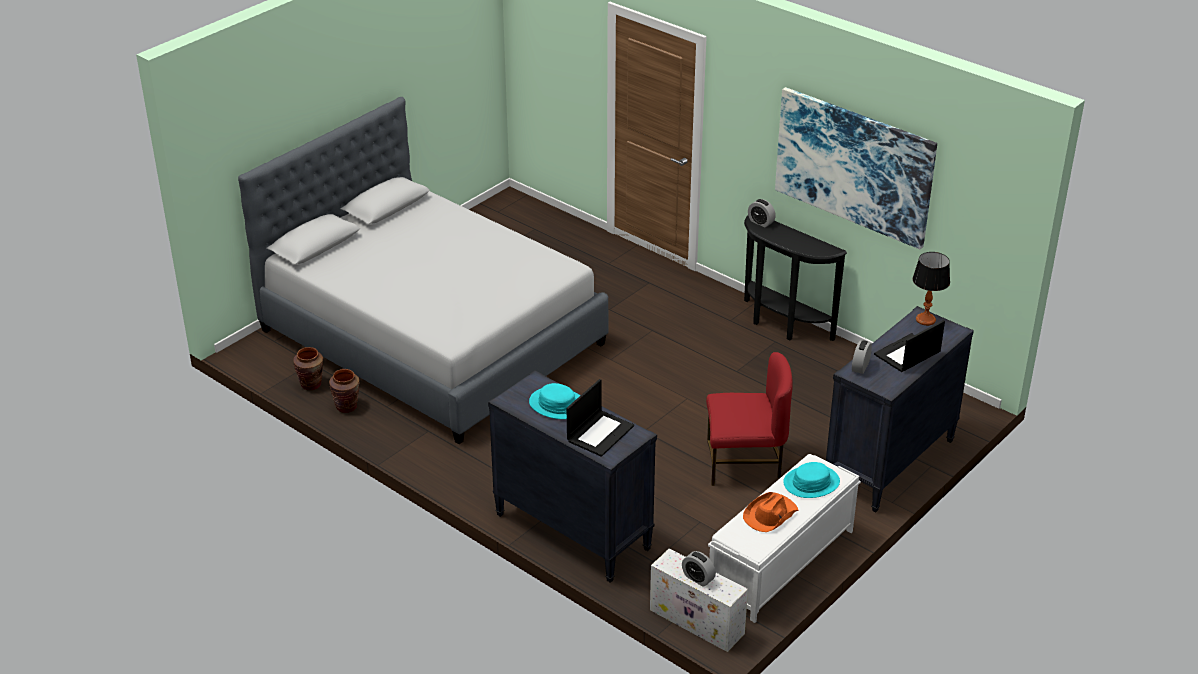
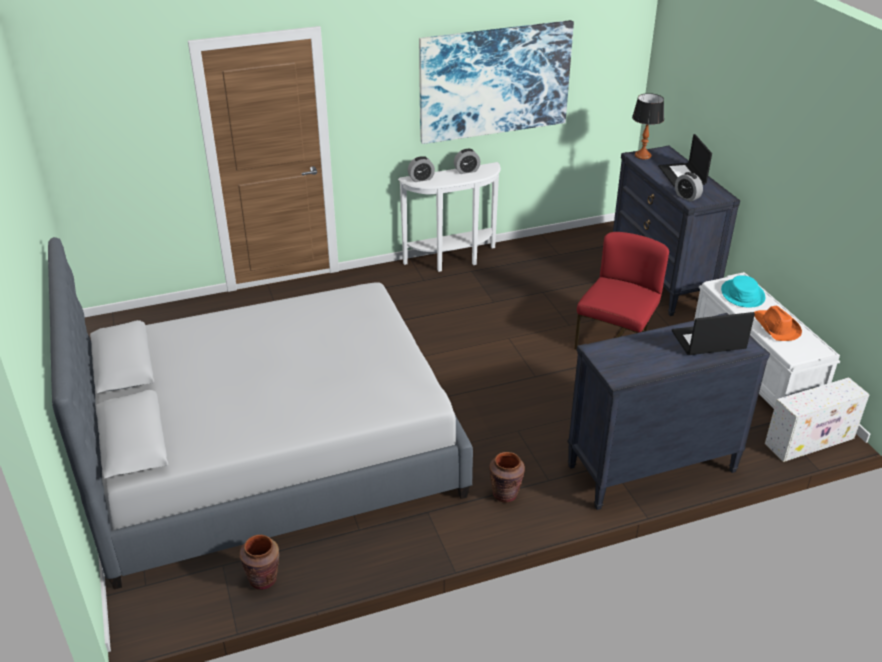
camera: 60 degrees left, 0 degrees up
(347, 407) = (332, 562): brown vase -> brown vase (505, 494)
(557, 404) = (646, 350): turquoise hat -> none
(600, 433) = (708, 341): laptop -> laptop turned 75 degrees counterclockwise
(698, 578) = (826, 397): alarm clock -> alarm clock (466, 171)
(781, 325) = (453, 260): black console table -> white console table

